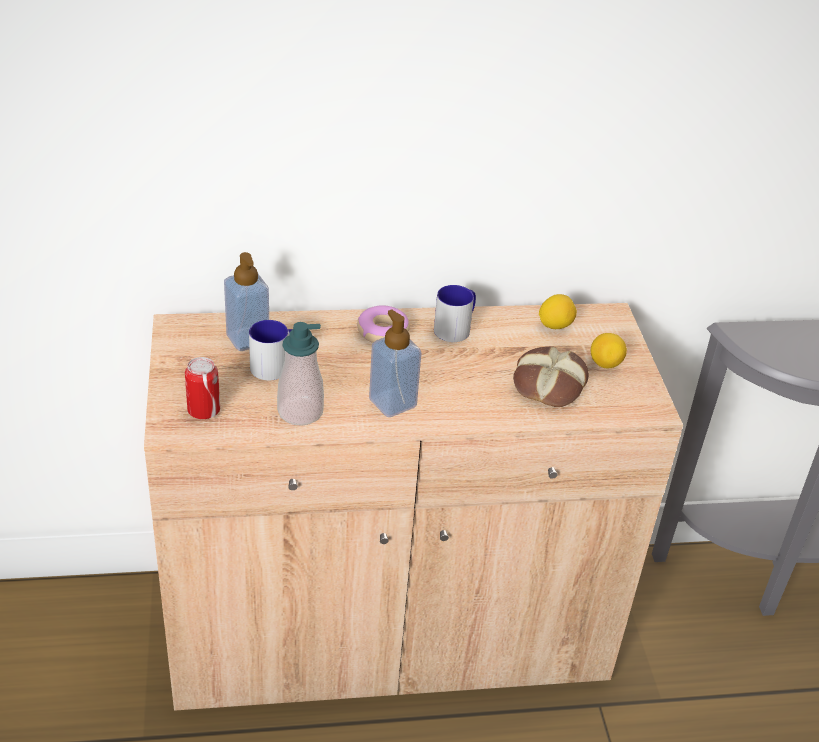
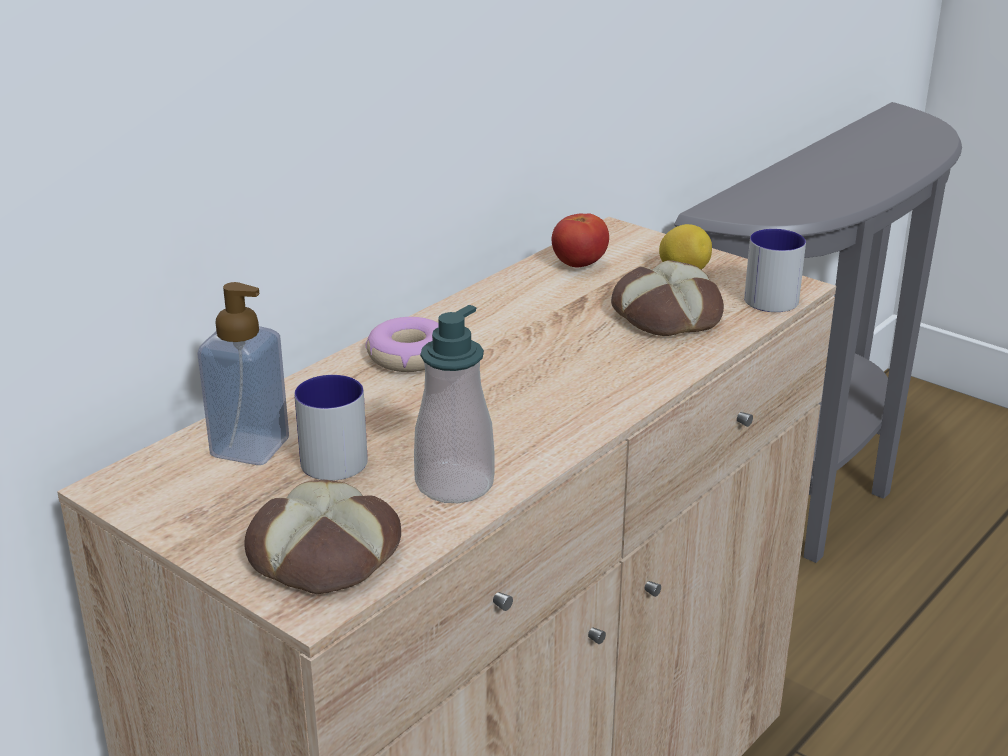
camera: 40 degrees left, 10 degrees down
(204, 411) = (327, 555): can -> bread
(392, 403) = (544, 415): soap dispenser -> none
(456, 328) = (484, 313): mug -> mug (768, 295)
(555, 325) = (579, 264): lemon -> tomato

